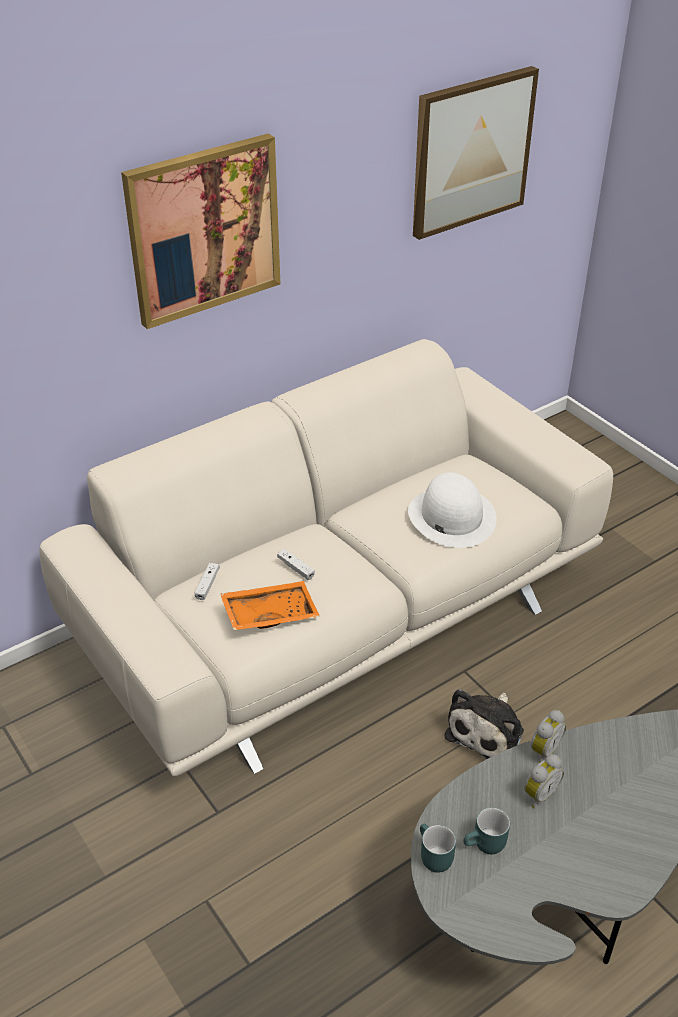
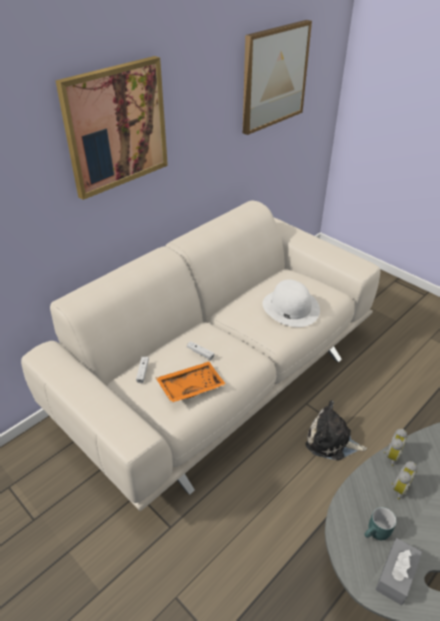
camera: 10 degrees left, 0 degrees up
(431, 856) = (343, 549): turquoise mug -> none
(487, 731) = (331, 441): plush toy -> plush toy turned 90 degrees clockwise
(494, 898) = (396, 575): none -> grey tissue box

